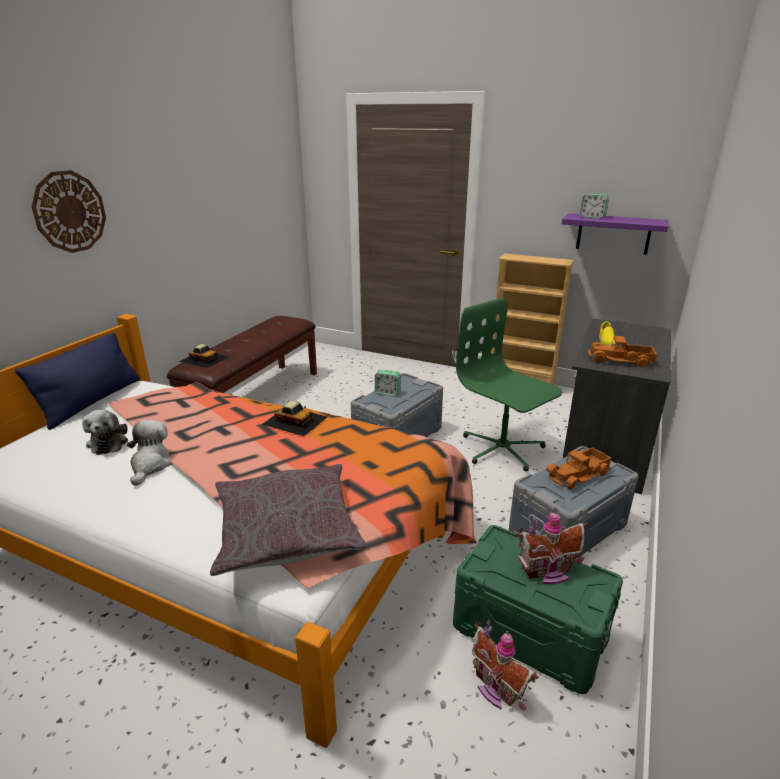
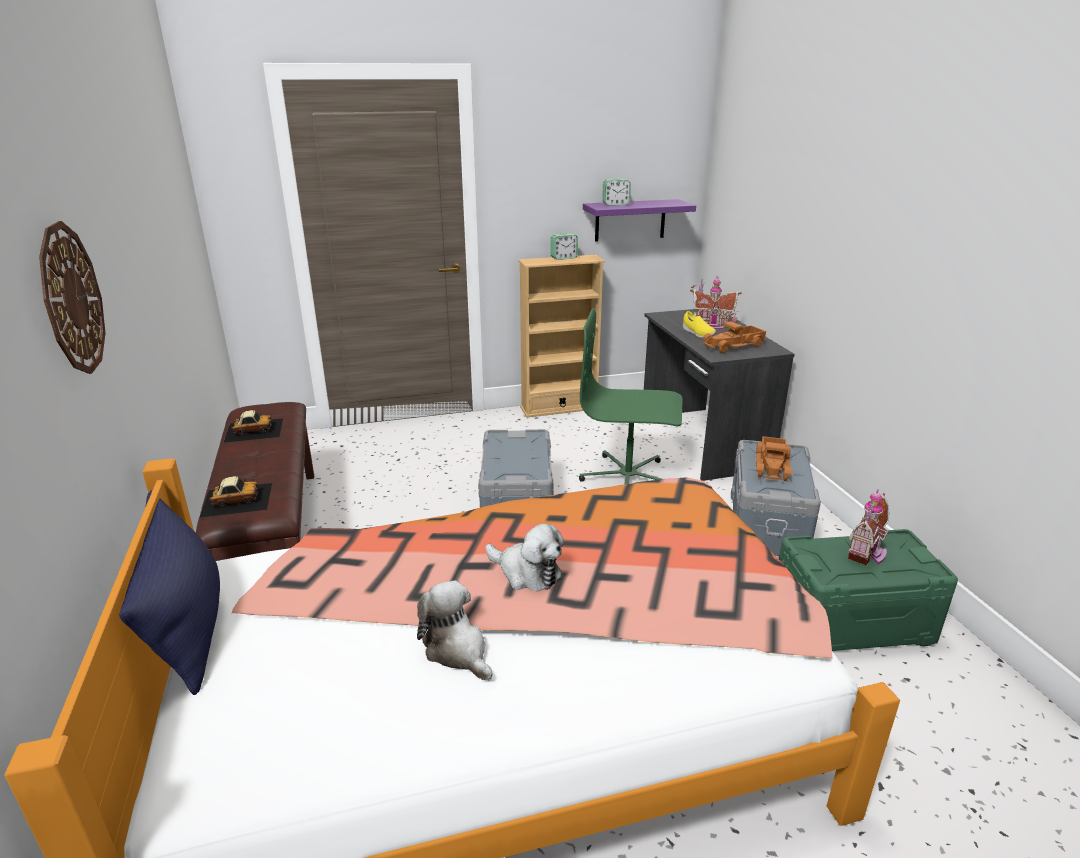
camera: 40 degrees left, 0 degrees up
(108, 442) = (338, 657): plush toy -> plush toy (527, 572)
(286, 529) = (727, 622): grey pillow -> none
(295, 420) = (534, 516): toy car -> toy car (254, 430)
(387, 392) = (501, 457): alarm clock -> alarm clock (564, 258)
(496, 688) = (890, 678): toy house -> toy house (712, 326)

